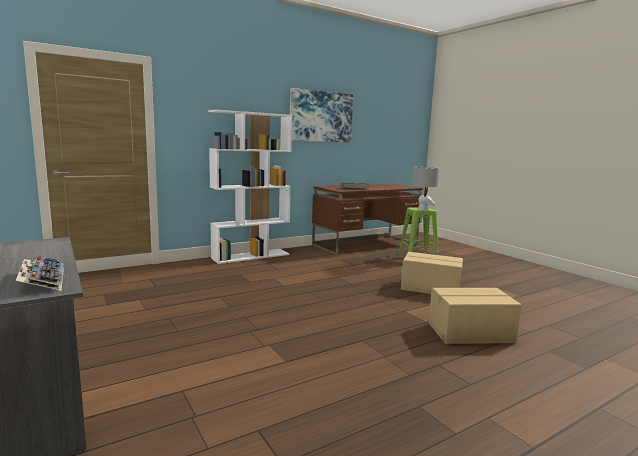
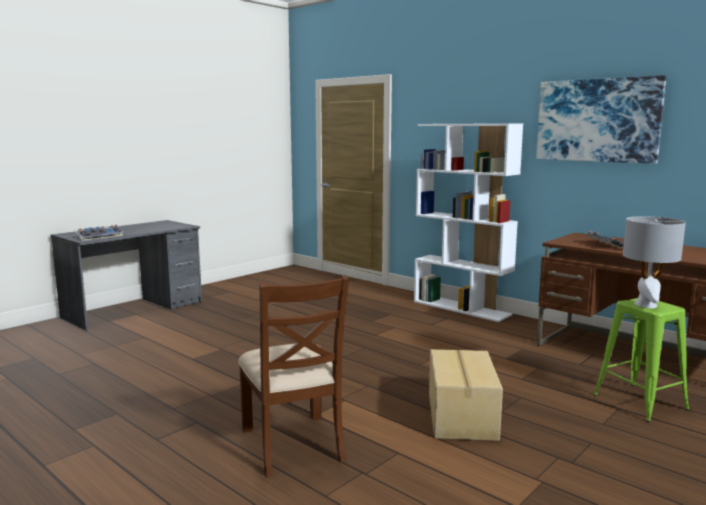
camera: 75 degrees right, 0 degrees up
(471, 333) = (293, 444): cardboard box -> brown chair

